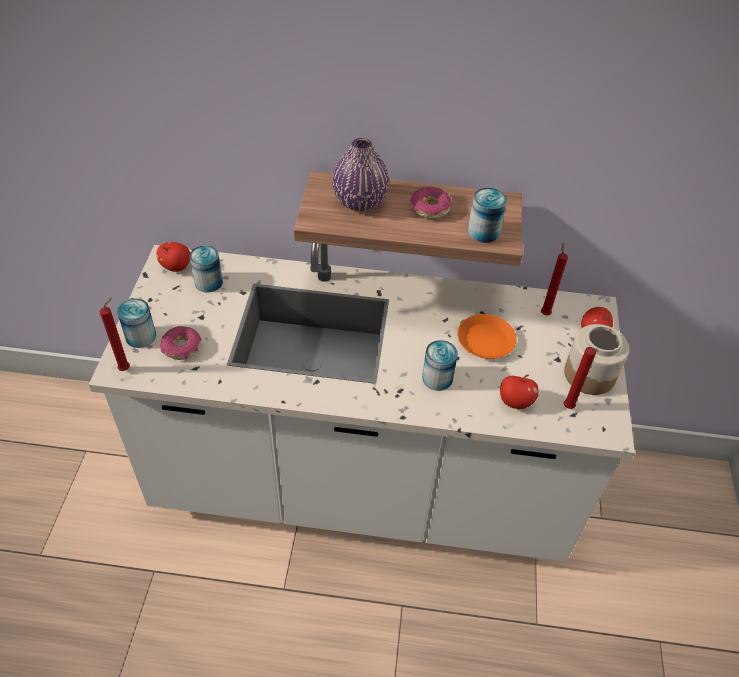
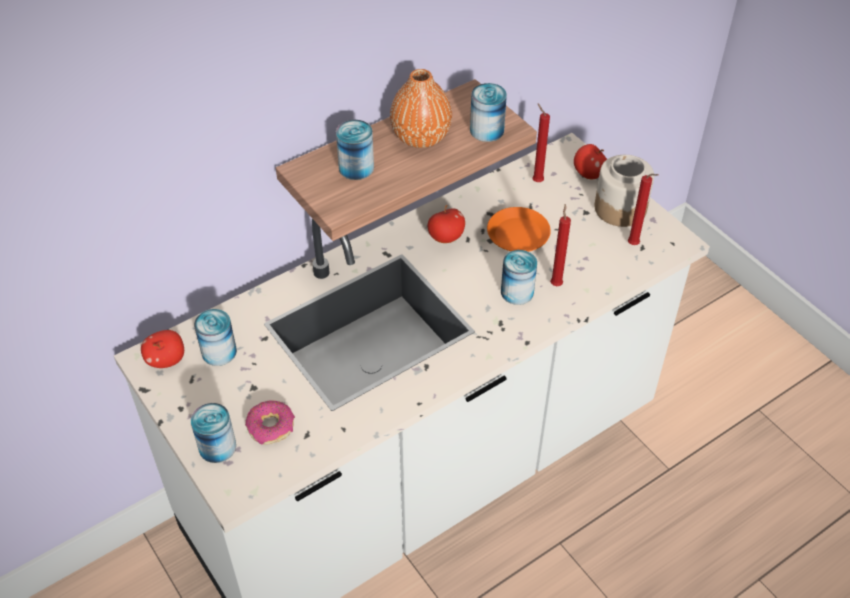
camera: 40 degrees left, 0 degrees up
(126, 368) = (242, 484): red candle -> red candle (556, 283)
(360, 201) = (356, 168): purple vase -> can
(429, 208) = (421, 137): donut -> orange vase
(515, 402) = (593, 268): apple -> apple (446, 237)

